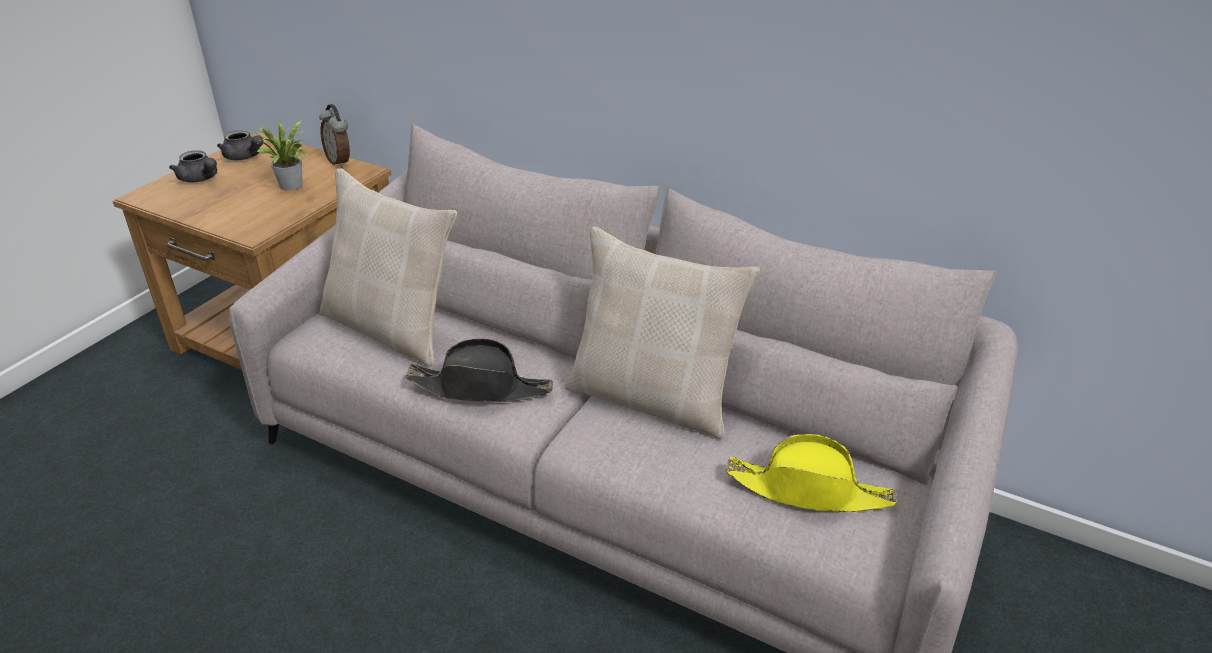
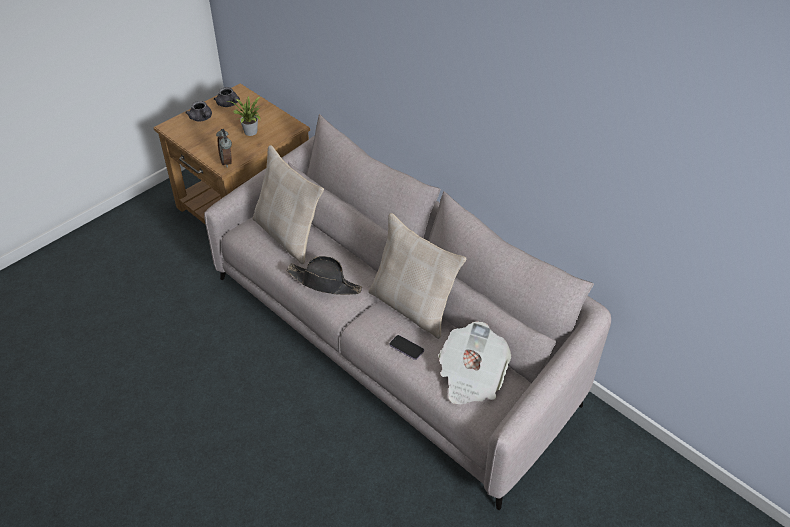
camera: 15 degrees right, 10 degrees up
(340, 162) = (282, 117): alarm clock -> alarm clock (227, 161)
(671, 465) = (406, 348): none -> phone
(809, 491) = (471, 377): yellow hat -> newspaper

